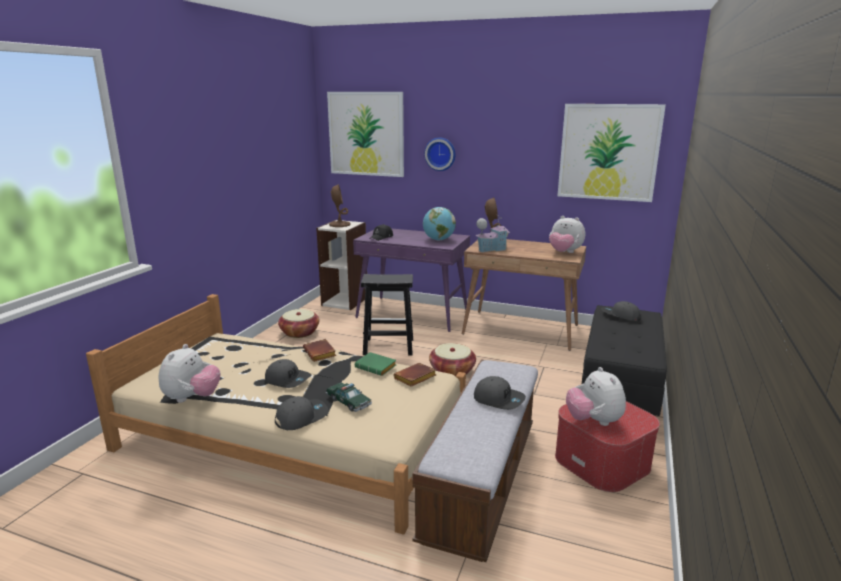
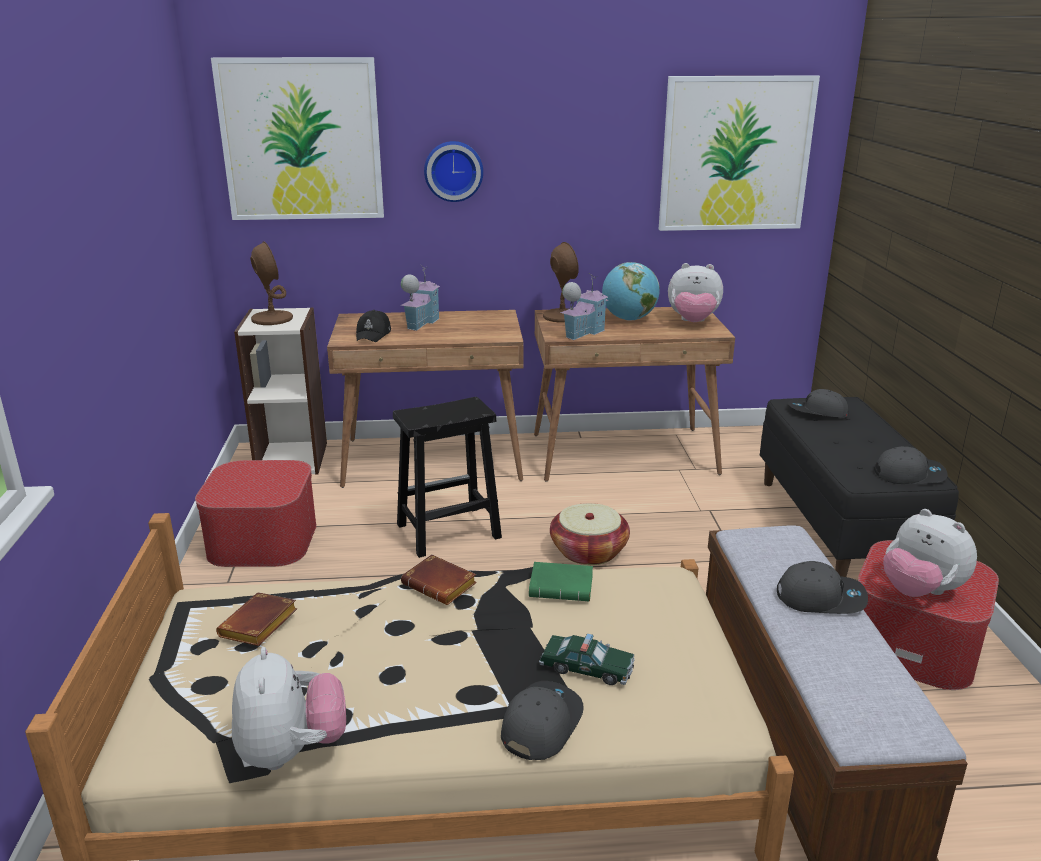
camera: 25 degrees left, 5 degrees up
(287, 379) = (437, 655): grey cap -> grey cap (909, 474)
(299, 332) = (262, 540): basket -> ottoman
(411, 235) = (420, 322): none -> toy house
(413, 314) = (433, 459): purple desk -> brown desk
(415, 378) = (642, 591): brown book -> brown book (259, 626)
(438, 240) = (477, 326): globe -> globe (629, 319)

